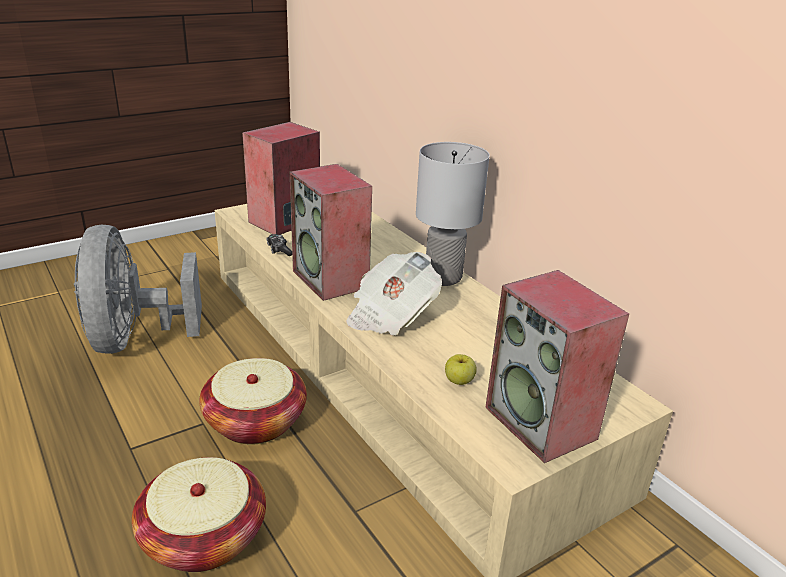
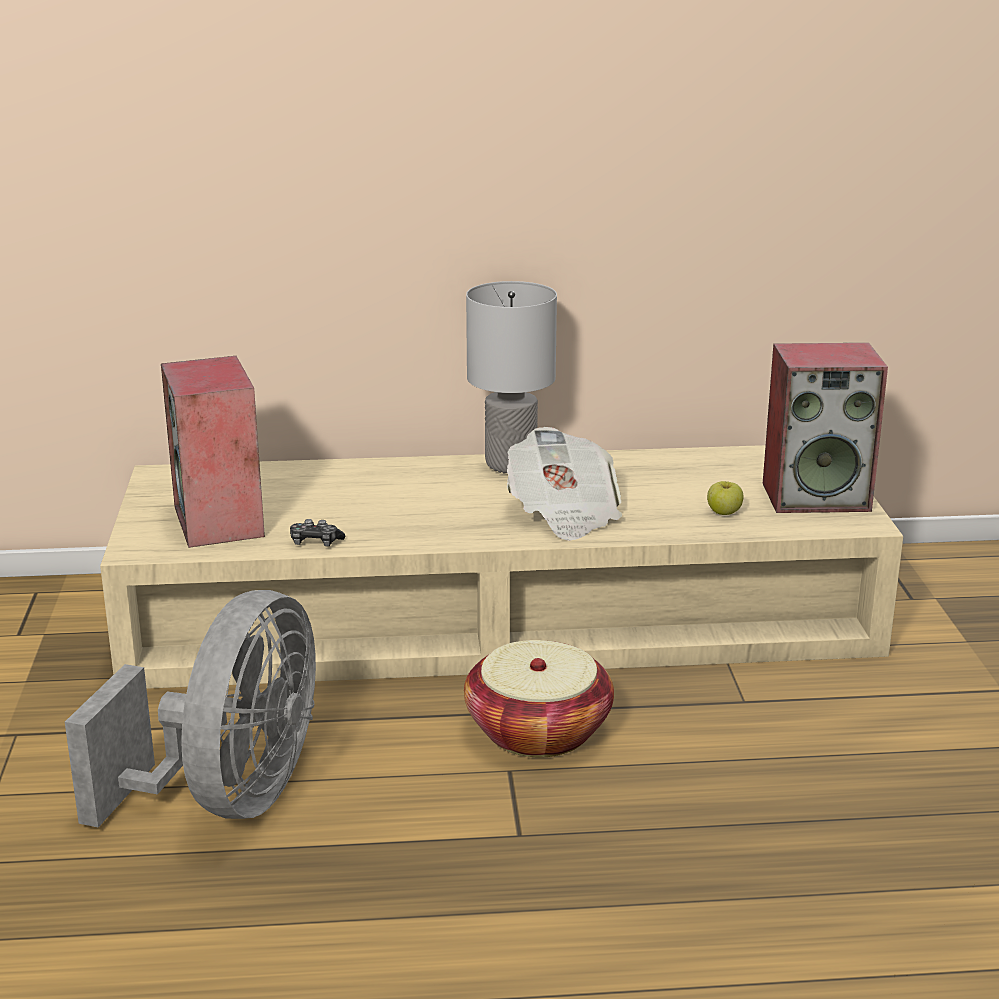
camera: 60 degrees left, 5 degrees down
(135, 339) = (229, 798): grey fan -> grey fan turned 90 degrees counterclockwise
(204, 537) = (724, 802): basket -> none
(332, 279) = (442, 527): speaker -> none

